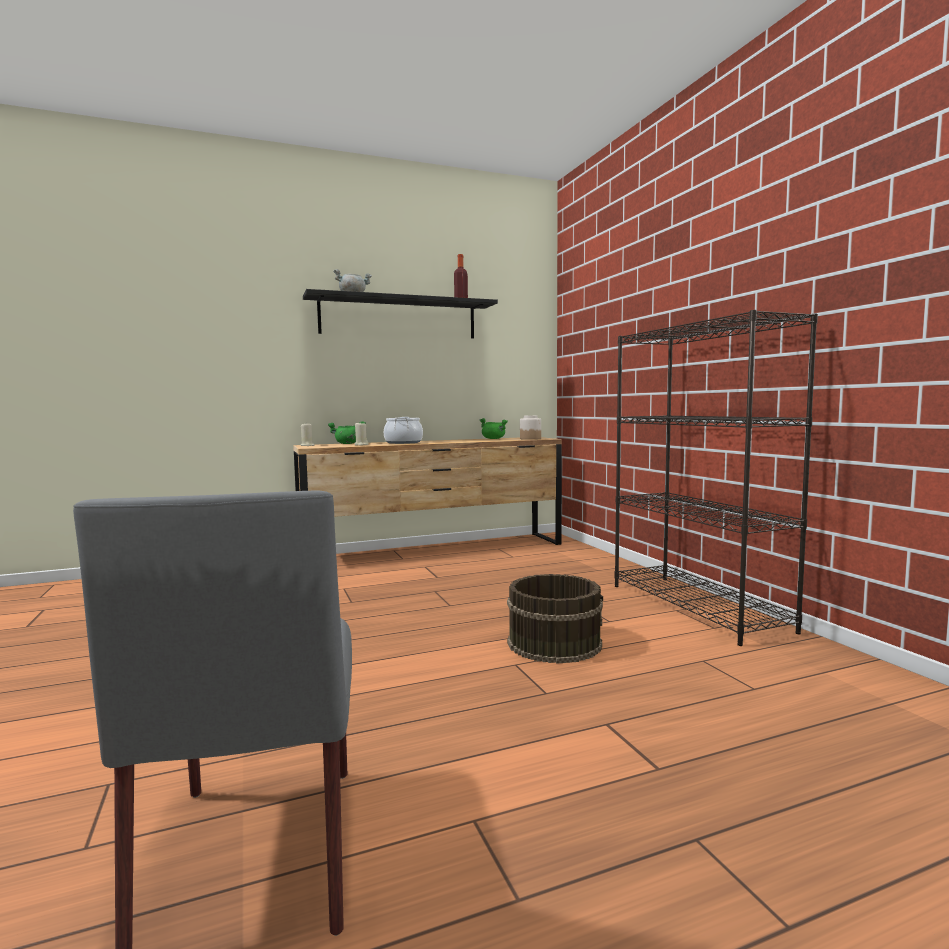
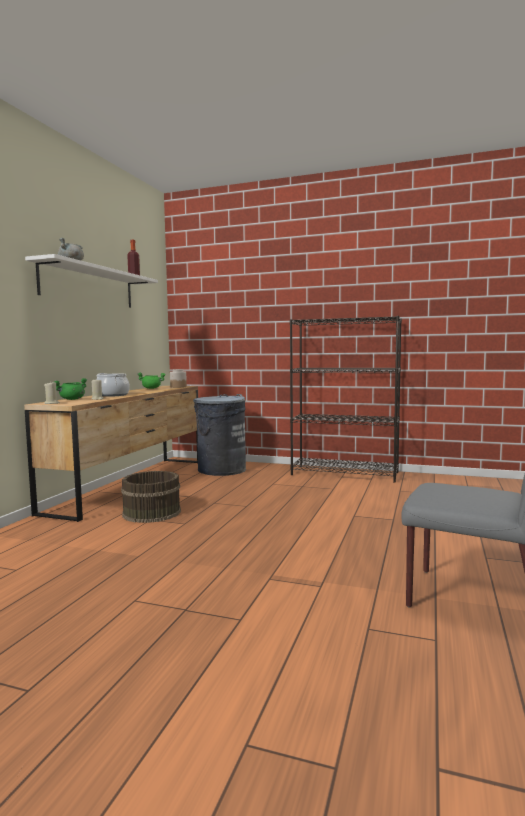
camera: 50 degrees left, 0 degrees up
(399, 318) = (89, 286): black shelf -> white shelf
(554, 643) = (341, 503): brown bucket -> brown bucket (151, 512)
(555, 558) = (221, 470): none -> grey trash can

